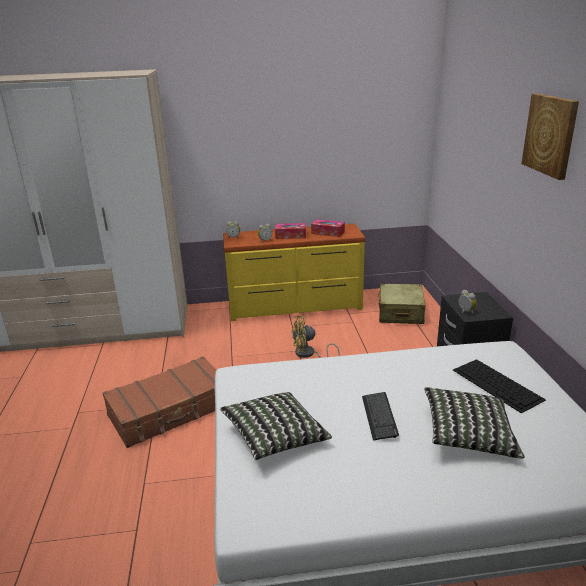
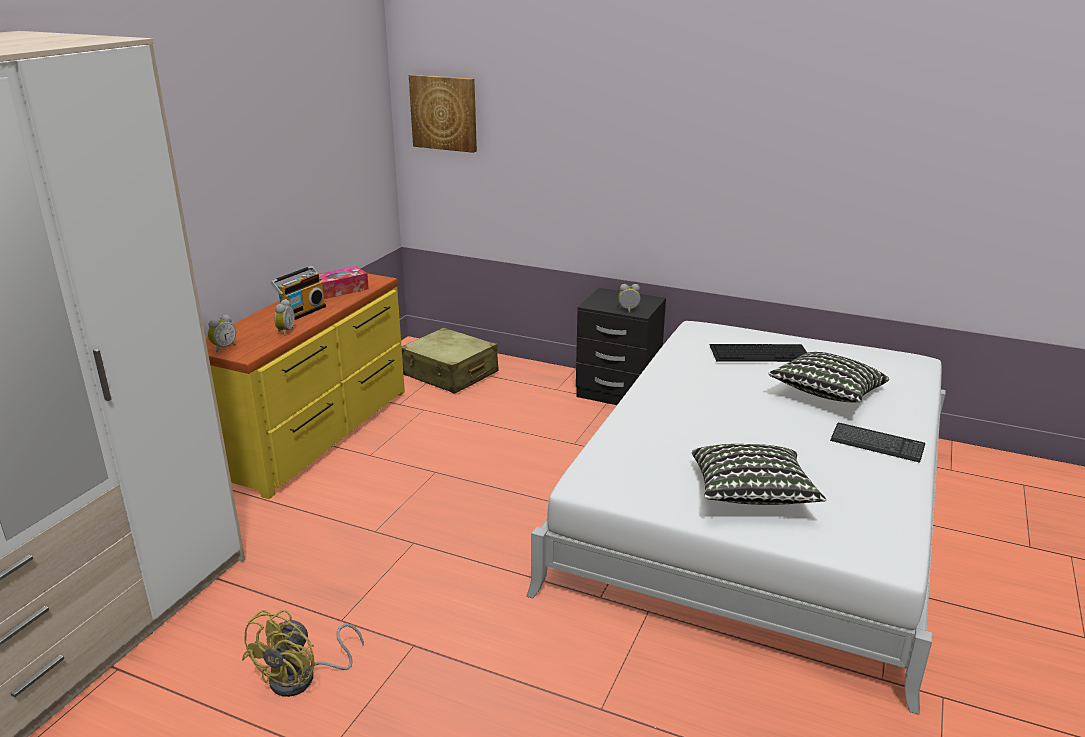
camera: 60 degrees left, 0 degrees up
(170, 411) = (448, 634): brown suitcase -> none
(290, 235) = (302, 312): tissue box -> radio
(308, 354) = (455, 468): yellow fan -> yellow fan (303, 678)
(379, 416) = (765, 423): keyboard -> keyboard (877, 444)
(550, 135) = (687, 79): picture -> picture (444, 113)

